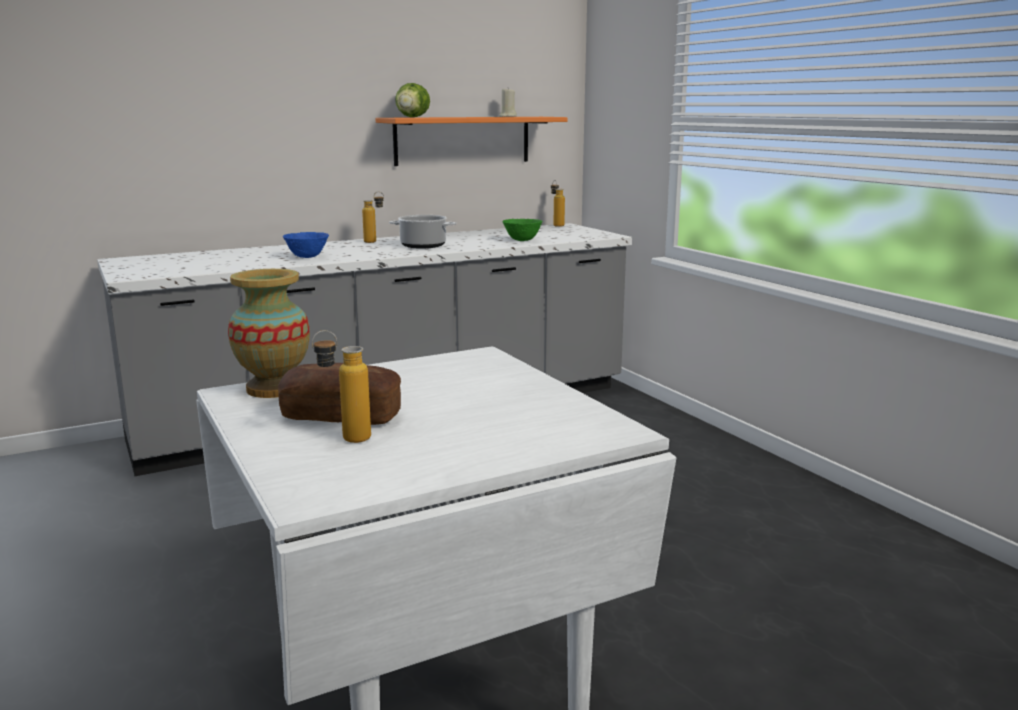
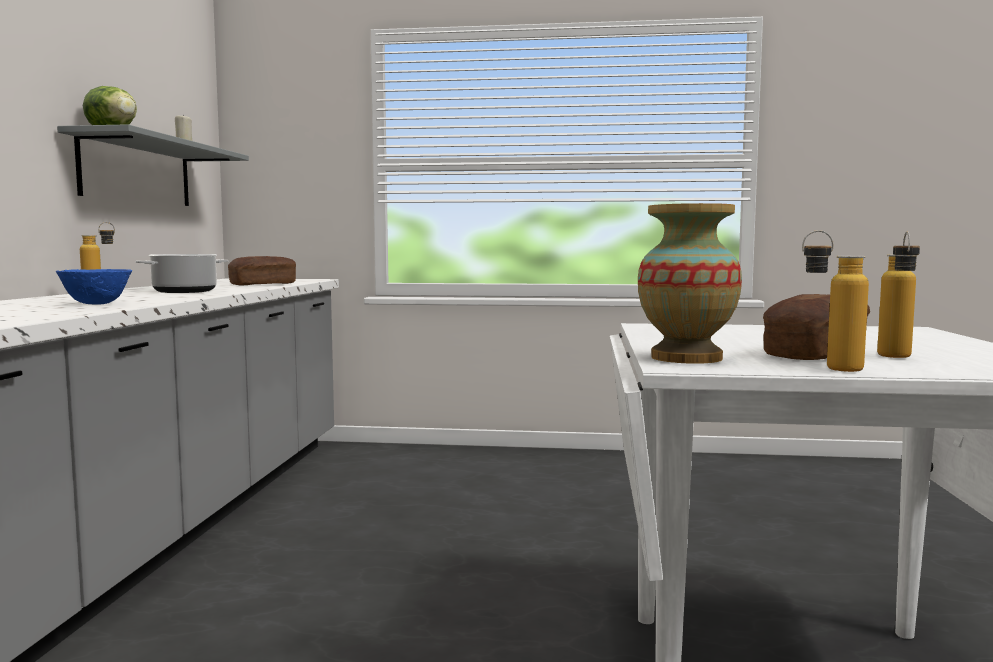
camera: 55 degrees left, 10 degrees down
(462, 140) = (137, 172): orange shelf -> grey shelf
(522, 240) = (263, 284): green bowl -> bread
(556, 225) = (224, 279): bottle -> bottle (829, 369)

